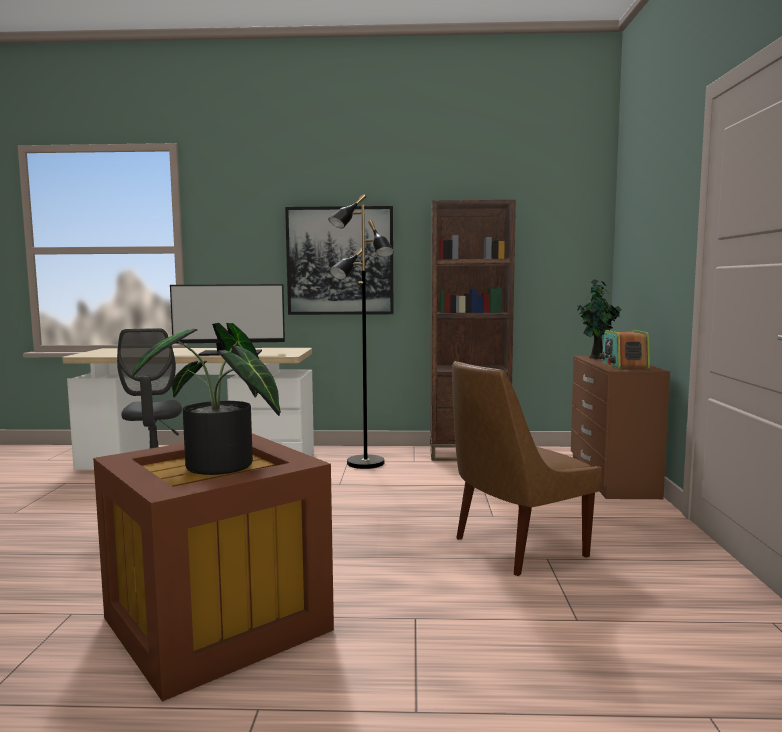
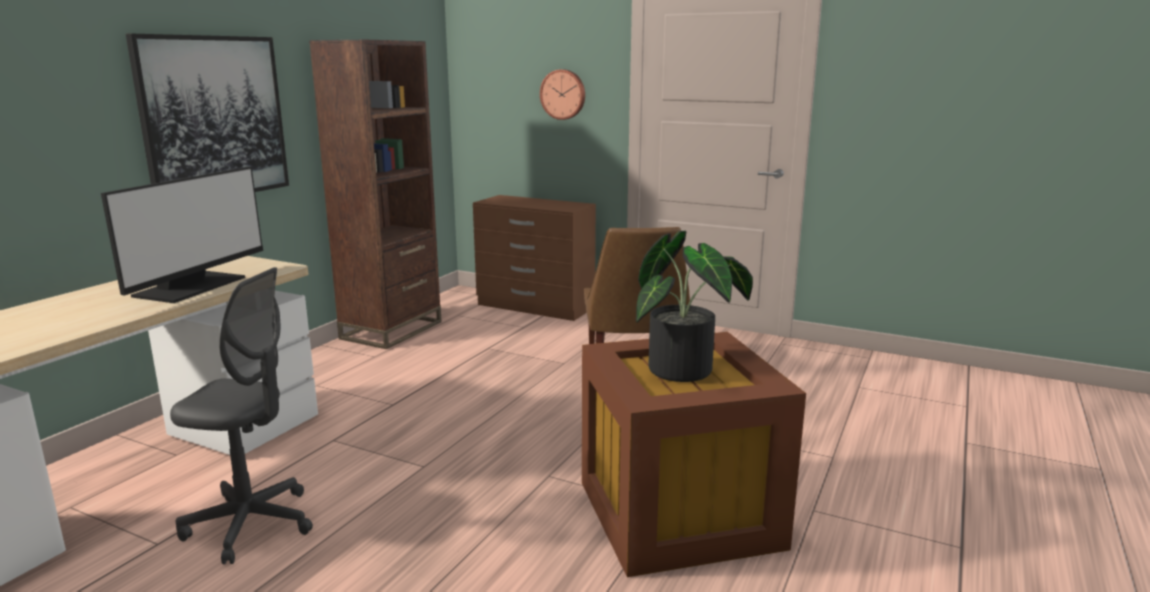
camera: 65 degrees left, 10 degrees up
(365, 463) = (342, 379): black floor lamp -> none
(597, 358) = (500, 201): potted plant -> none
(624, 365) = (552, 204): radio -> none
(661, 244) = (563, 94): none -> wall clock

